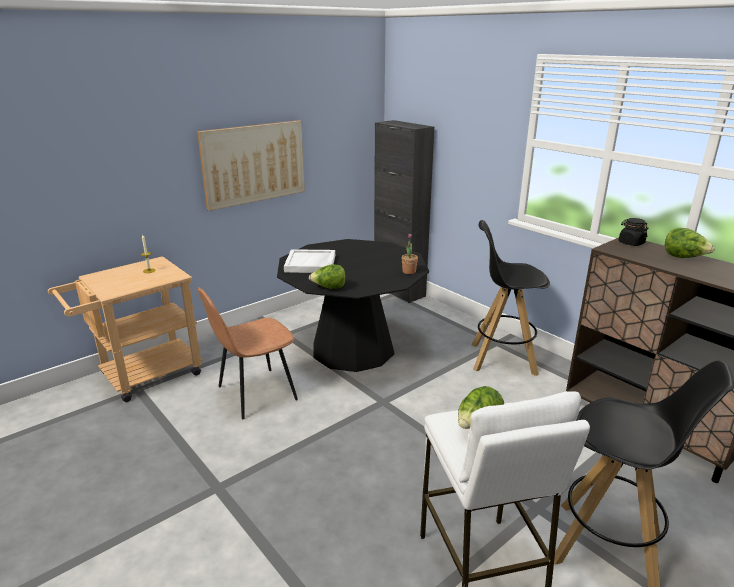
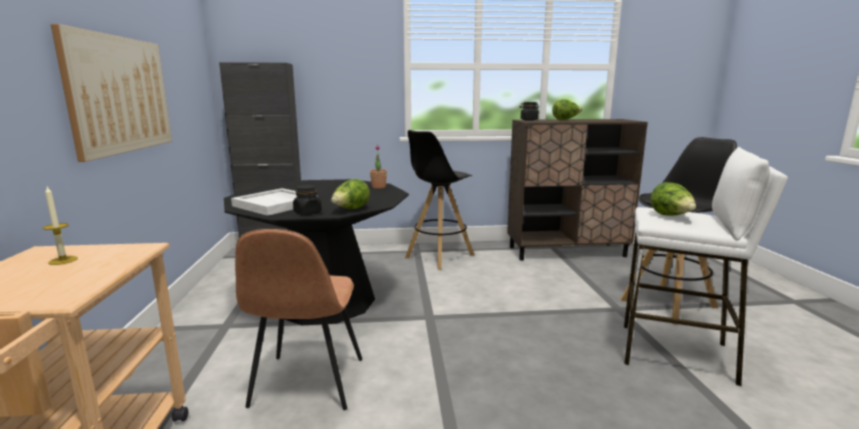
camera: 55 degrees left, 10 degrees down
(304, 279) = (308, 213): none -> black jar

